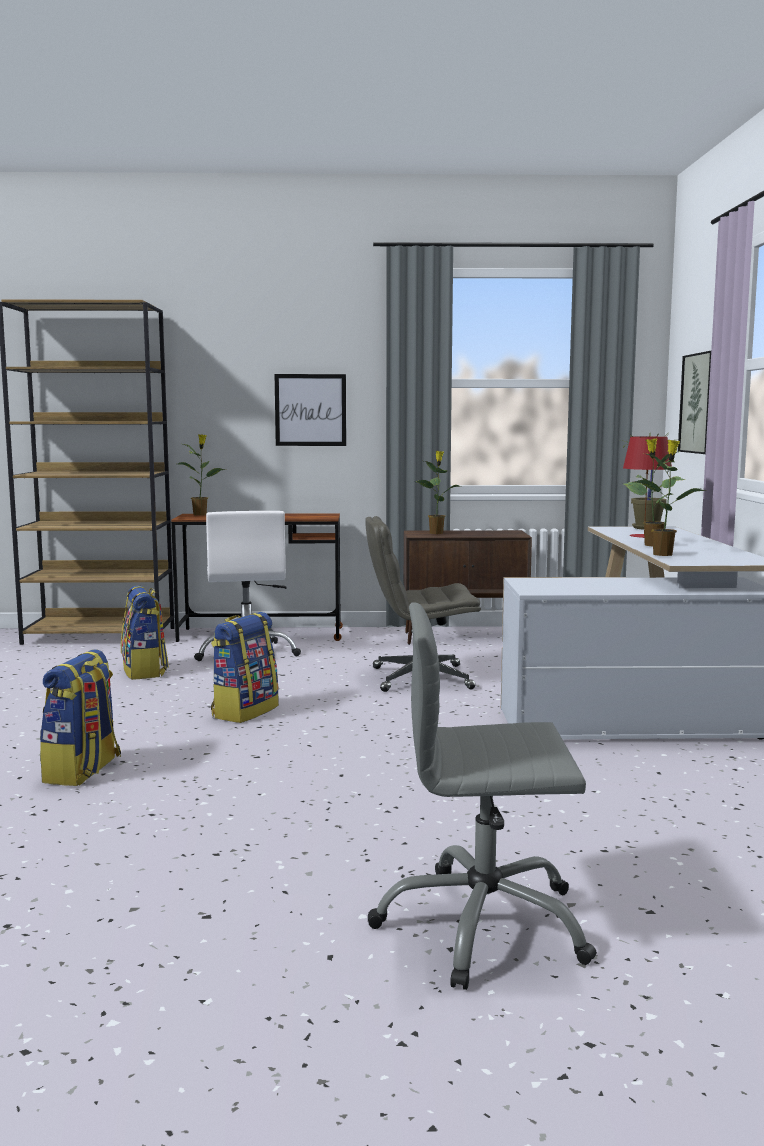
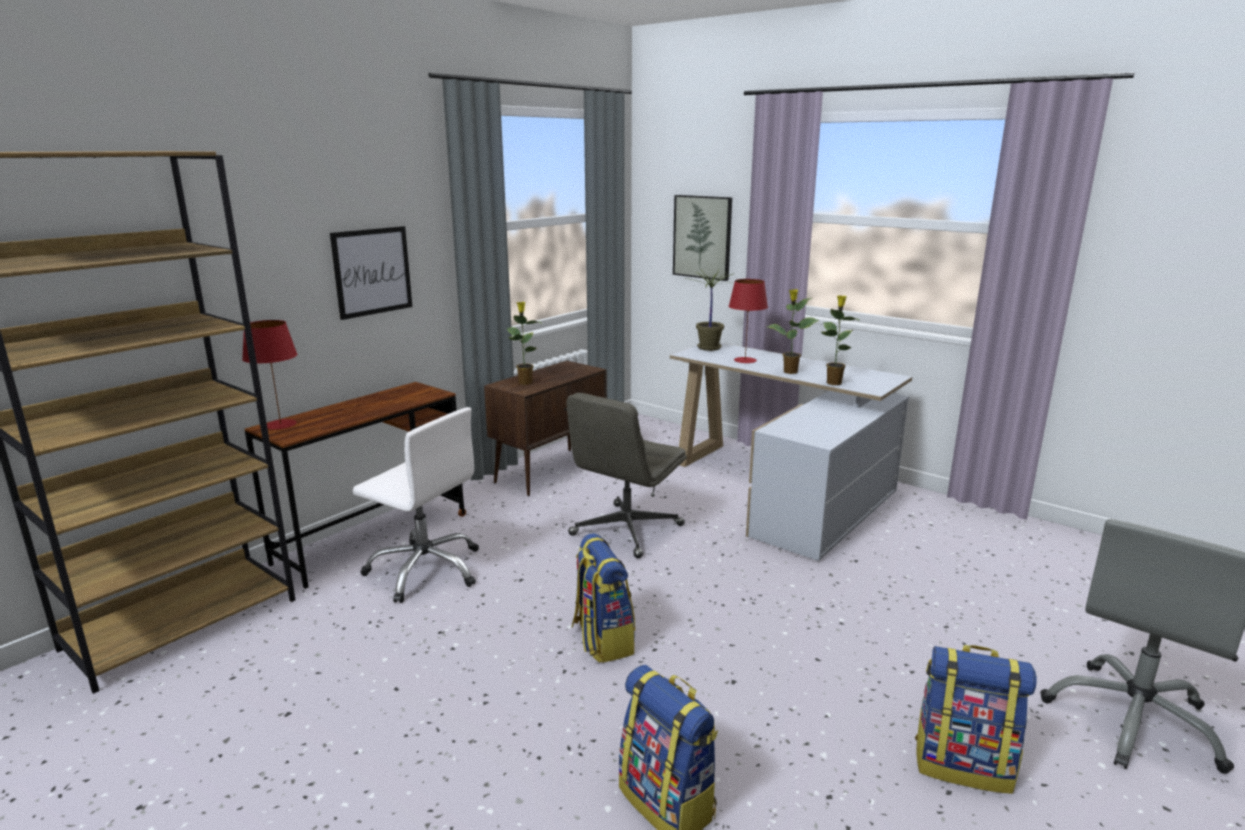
camera: 50 degrees left, 10 degrees up
(145, 671) = (383, 646): backpack -> backpack (963, 765)
(201, 514) = (280, 424): potted plant -> red table lamp

